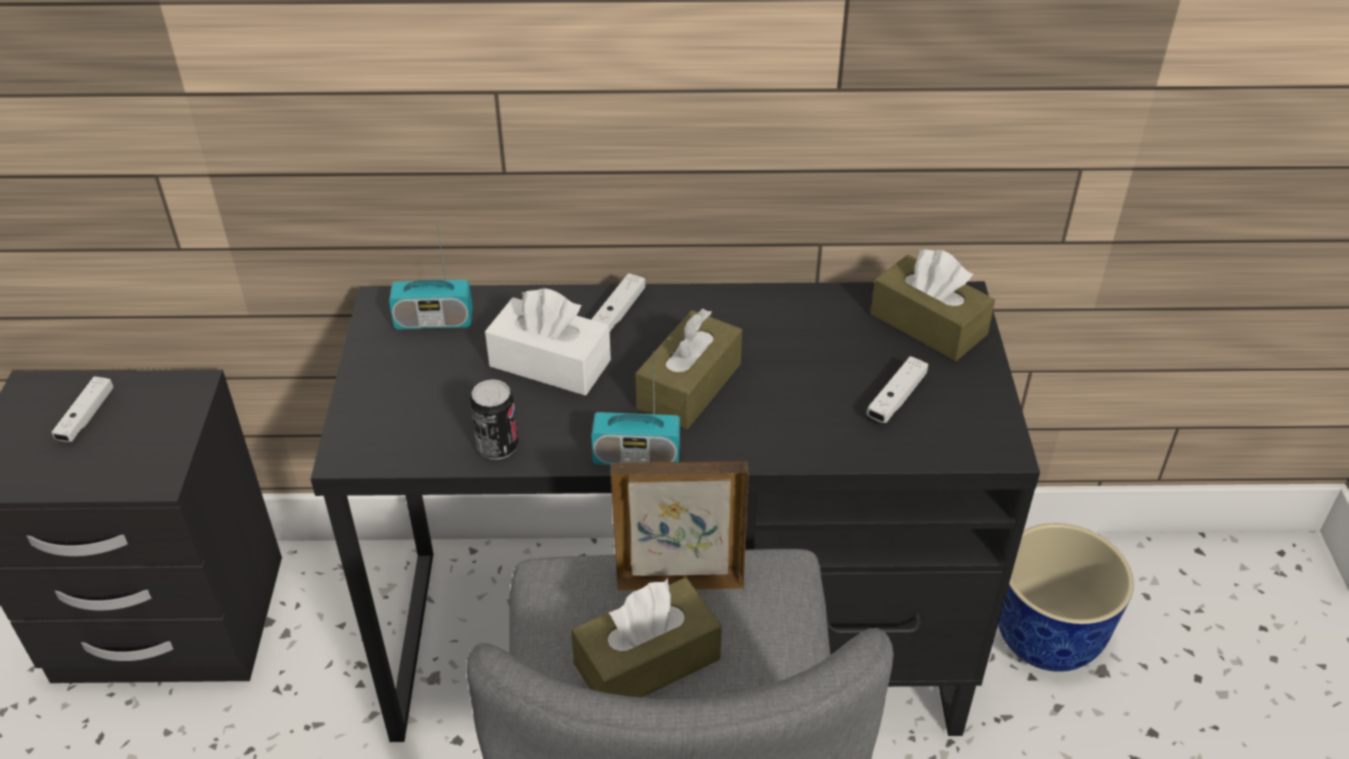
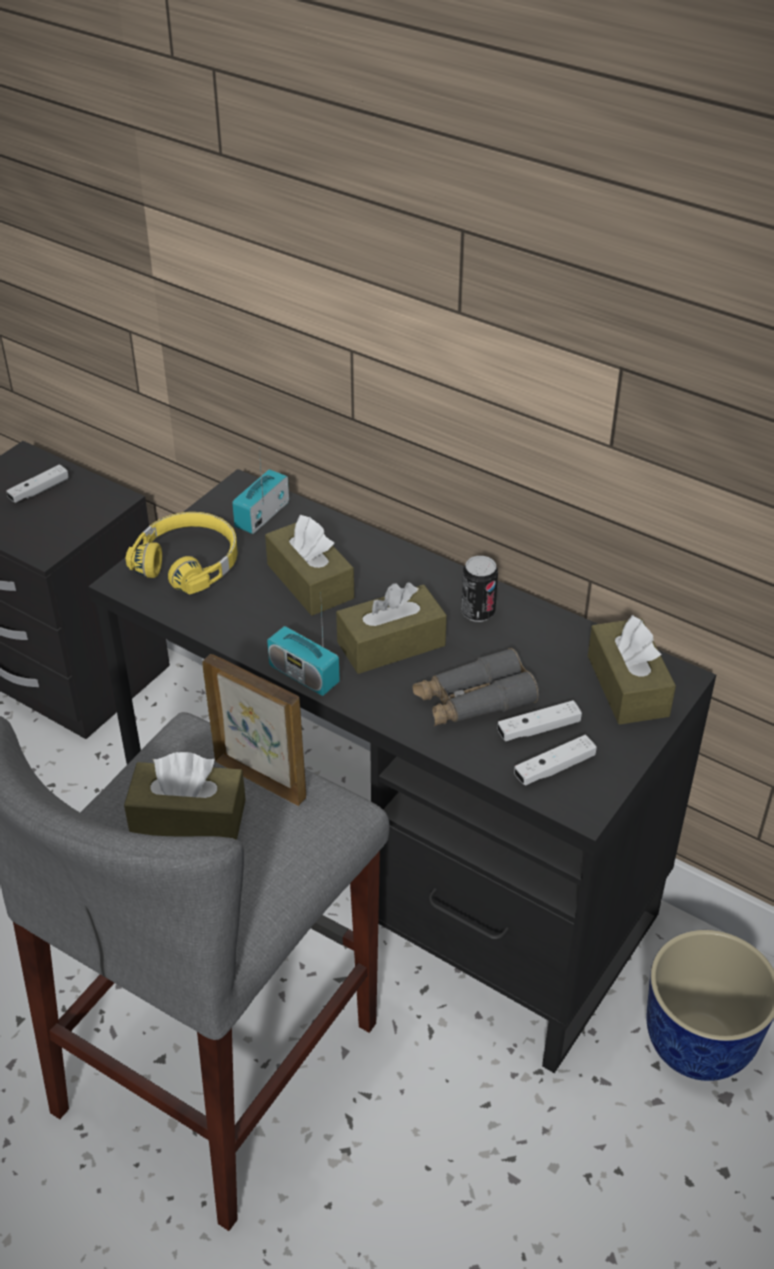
camera: 35 degrees right, 0 degrees up
(402, 401) = (189, 562): none -> yellow headphones
(434, 321) = (262, 515): radio -> radio turned 90 degrees clockwise
(497, 447) = (219, 622): can -> can (478, 612)
(550, 363) = (310, 581): white tissue box -> brown tissue box
(618, 313) = (394, 567): white game controller -> white game controller (554, 768)
(816, 402) = (473, 701): none -> grey binoculars

